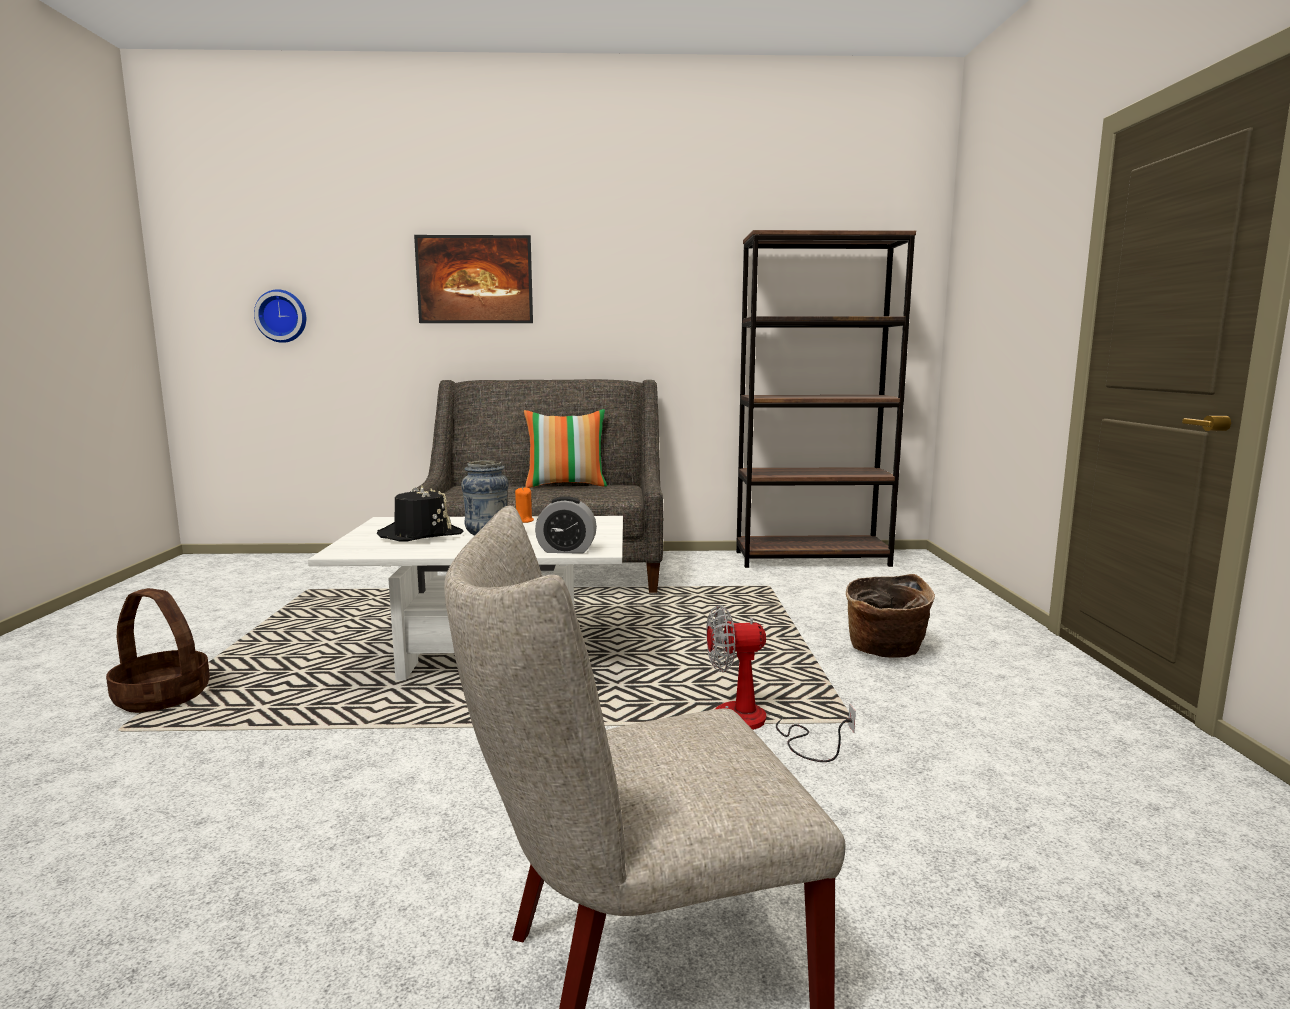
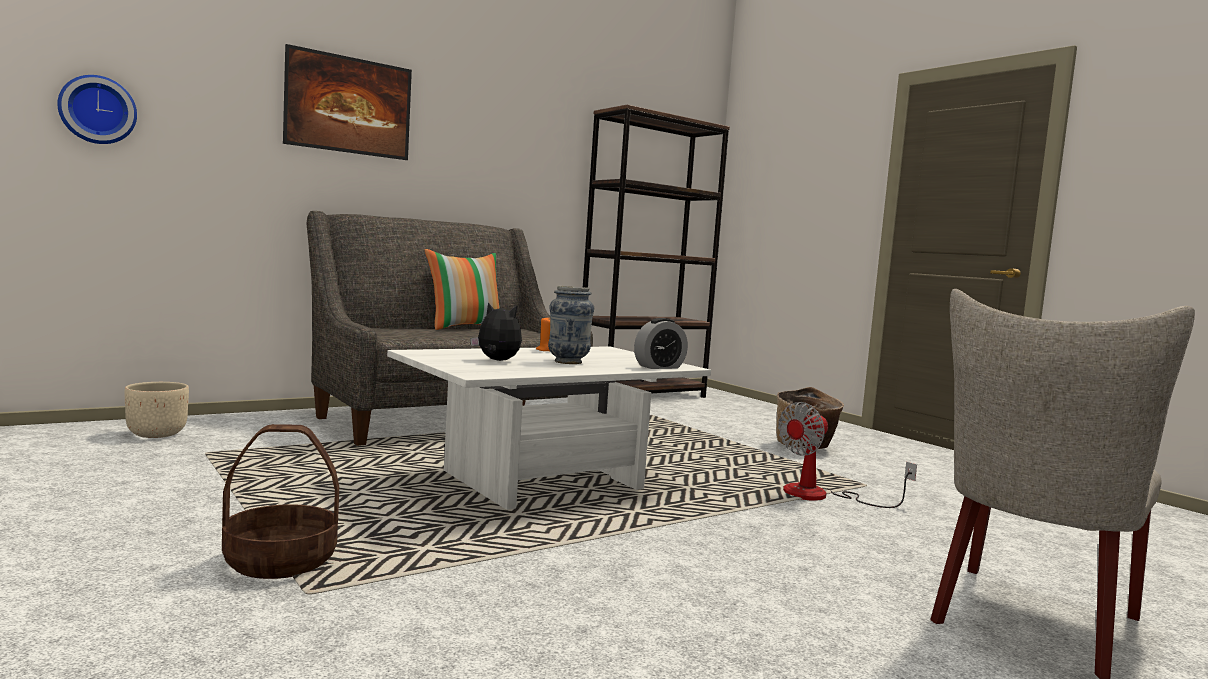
camera: 35 degrees left, 5 degrees down
(313, 568) = (156, 434): none -> beige planter
(420, 534) = (497, 361): black hat -> plush toy

